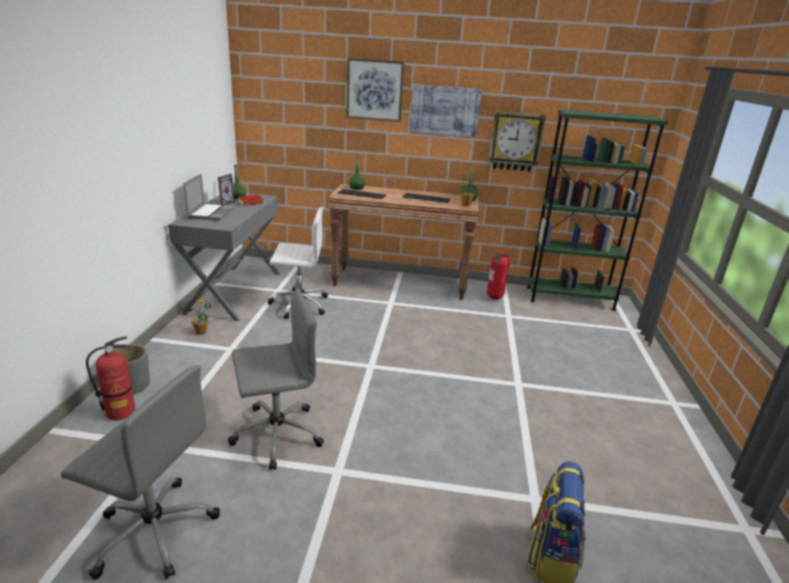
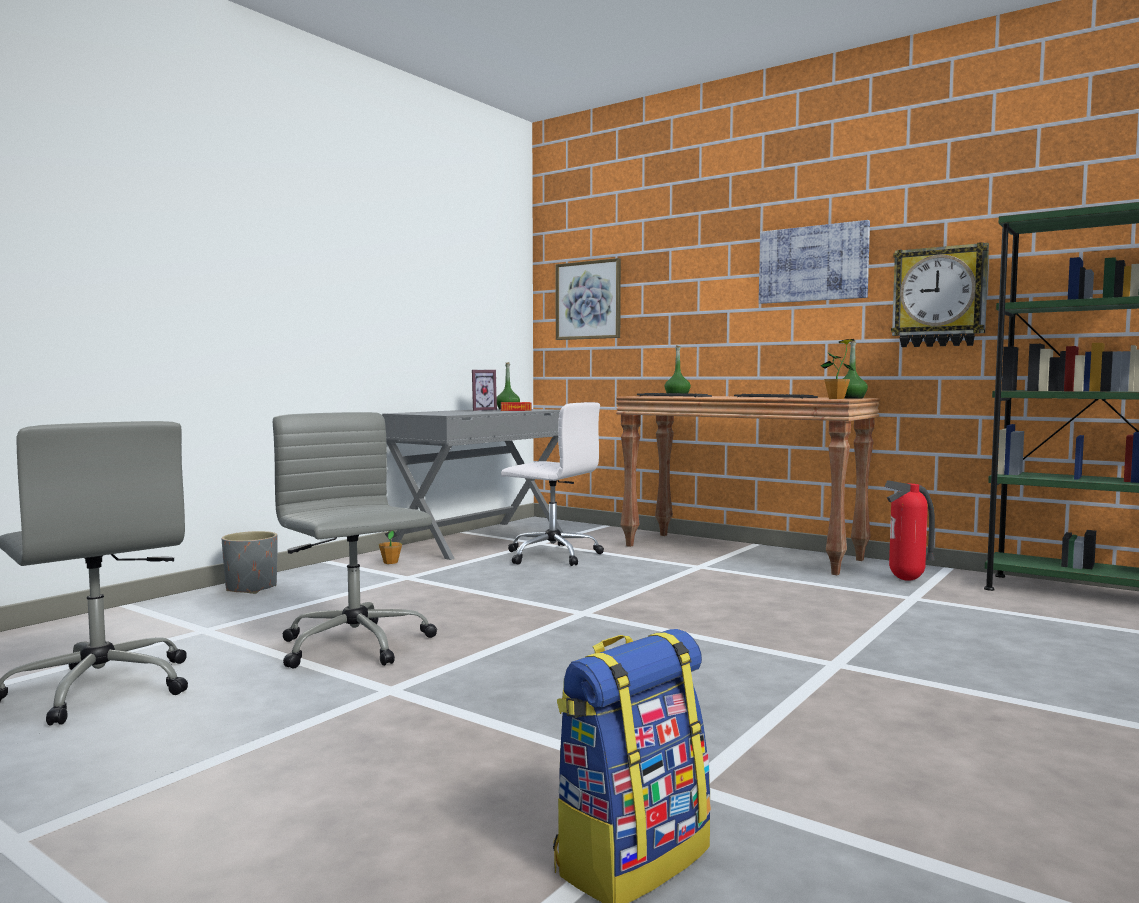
camera: 30 degrees right, 20 degrees down
(121, 412) = (210, 603): fire extinguisher -> none
(210, 213) = (449, 411): laptop -> none
(275, 434) = (356, 646): grey office chair -> grey office chair turned 135 degrees counterclockwise
(374, 90) = (707, 250): picture -> picture (588, 300)

